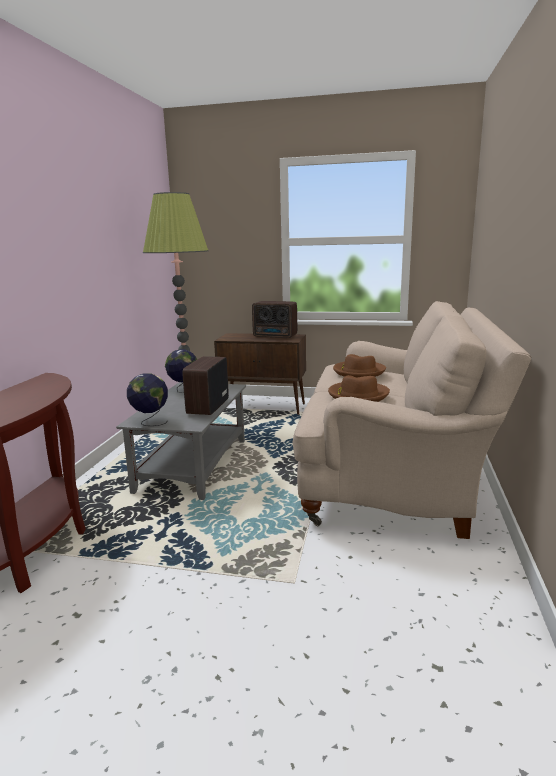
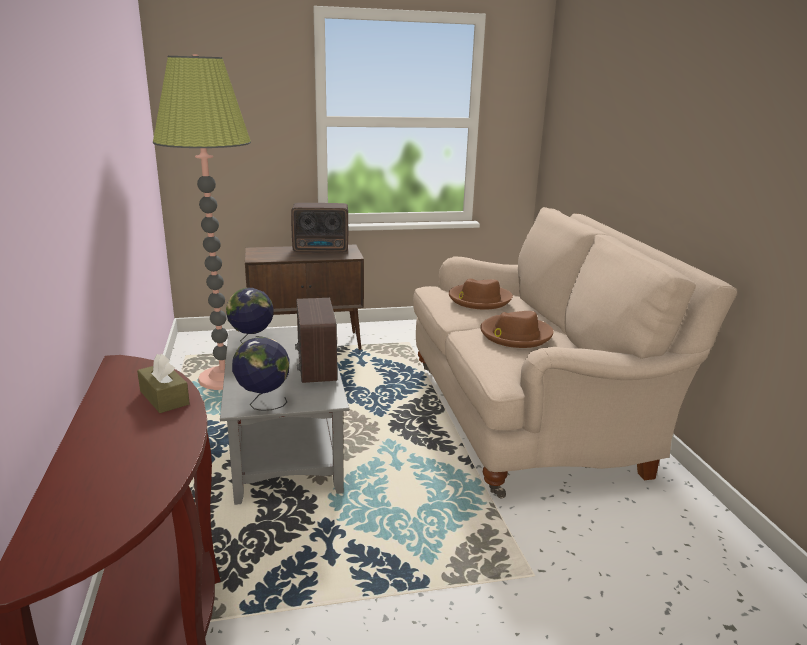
camera: 25 degrees left, 5 degrees up
(42, 393) = (164, 398): none -> brown tissue box

